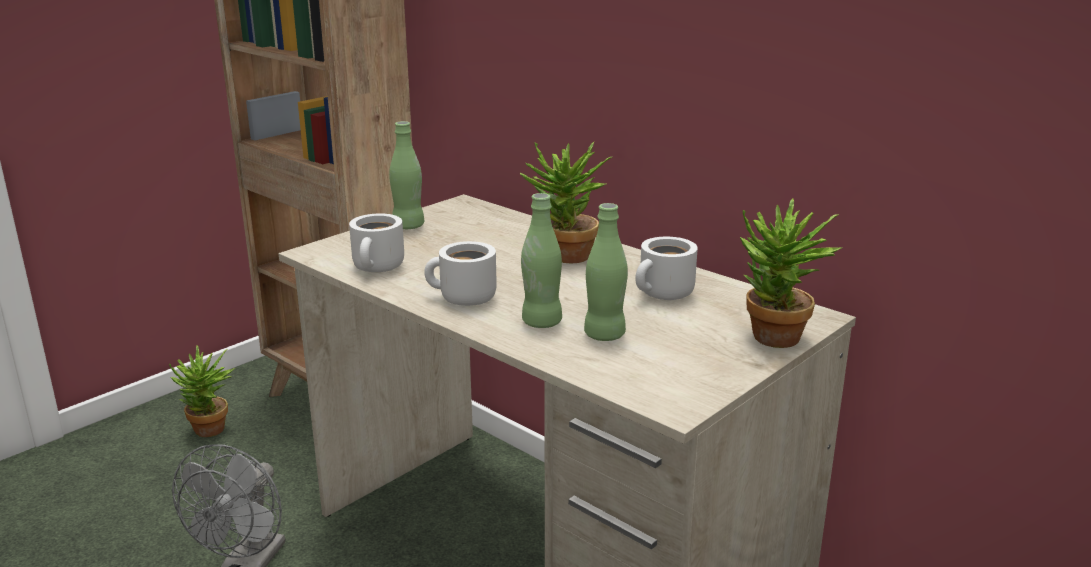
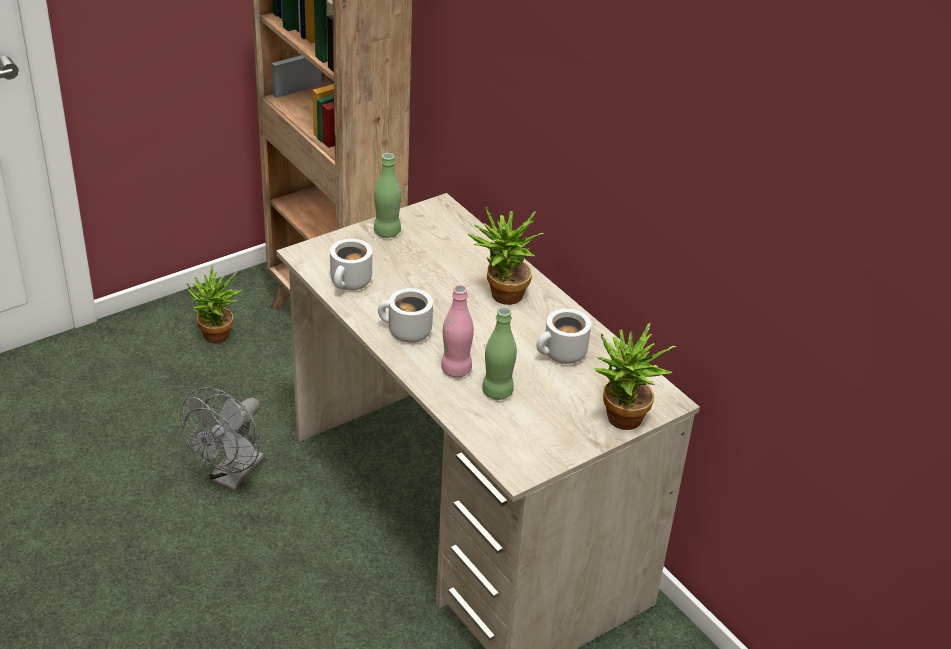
camera: 10 degrees right, 15 degrees up
(541, 322) = (456, 369): green bottle -> pink bottle

